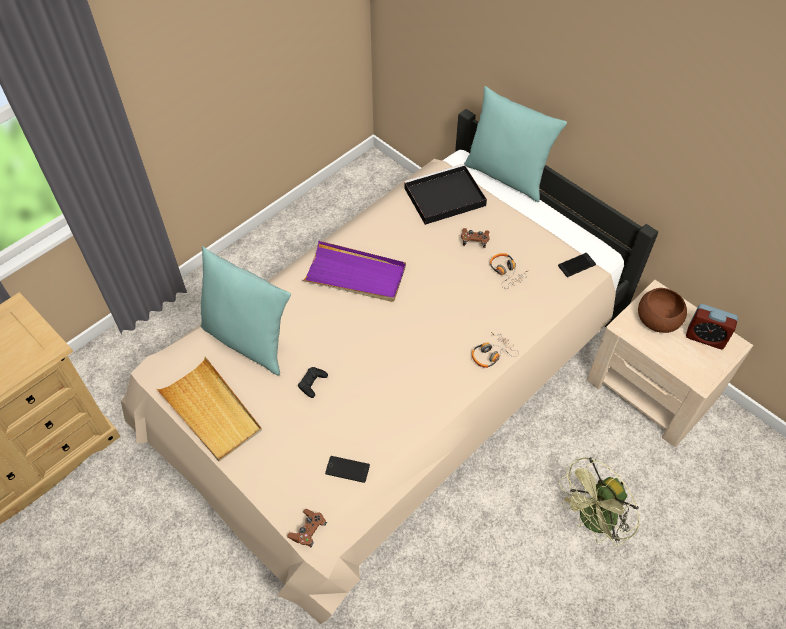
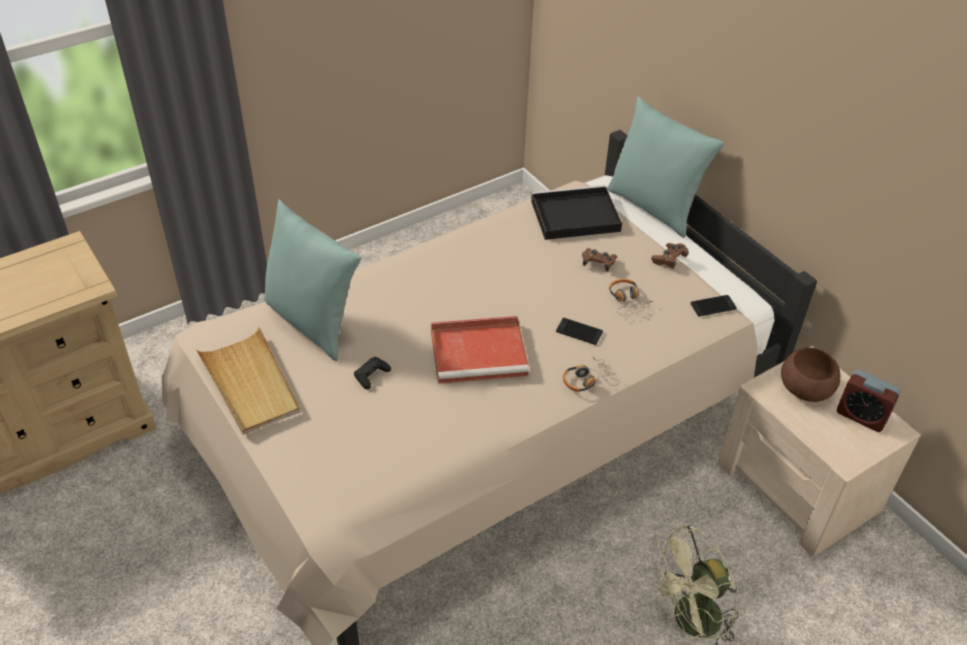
camera: 10 degrees right, 10 degrees down
(308, 531) = (323, 523): brown game controller -> brown game controller (669, 260)
(347, 469) = (386, 469): phone -> phone (579, 332)
(355, 275) = (451, 276): purple tray -> none
(398, 344) = (480, 352): none -> red tray

